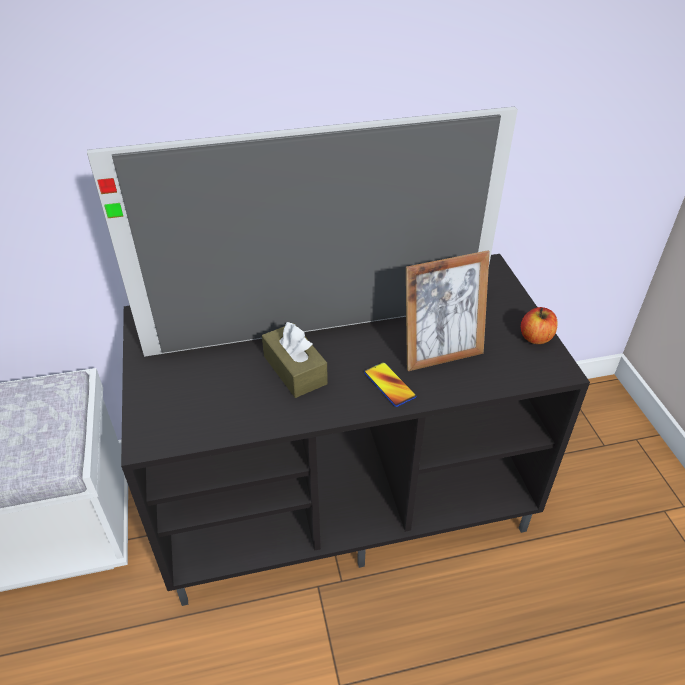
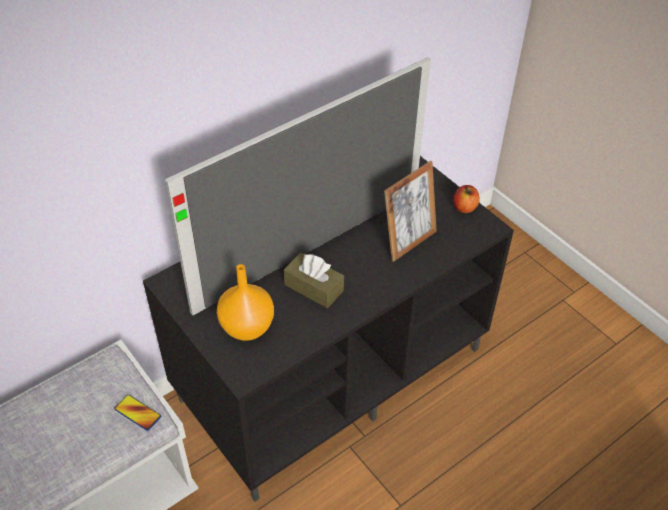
camera: 25 degrees left, 5 degrees up
(189, 388) = (246, 328): none -> orange vase
(389, 385) = (386, 276): phone -> phone (137, 413)

